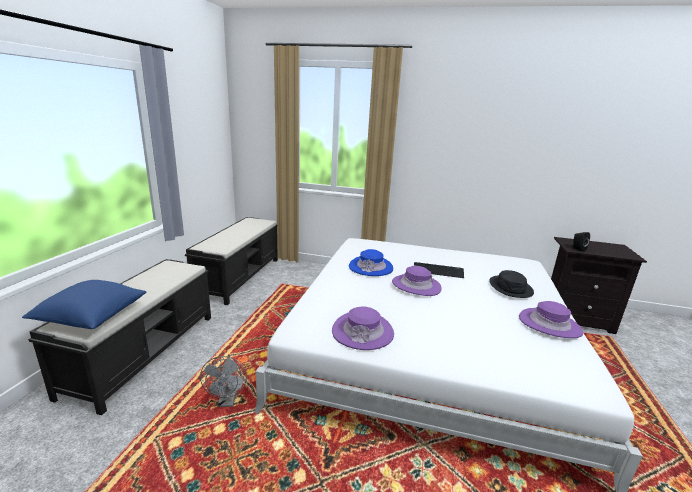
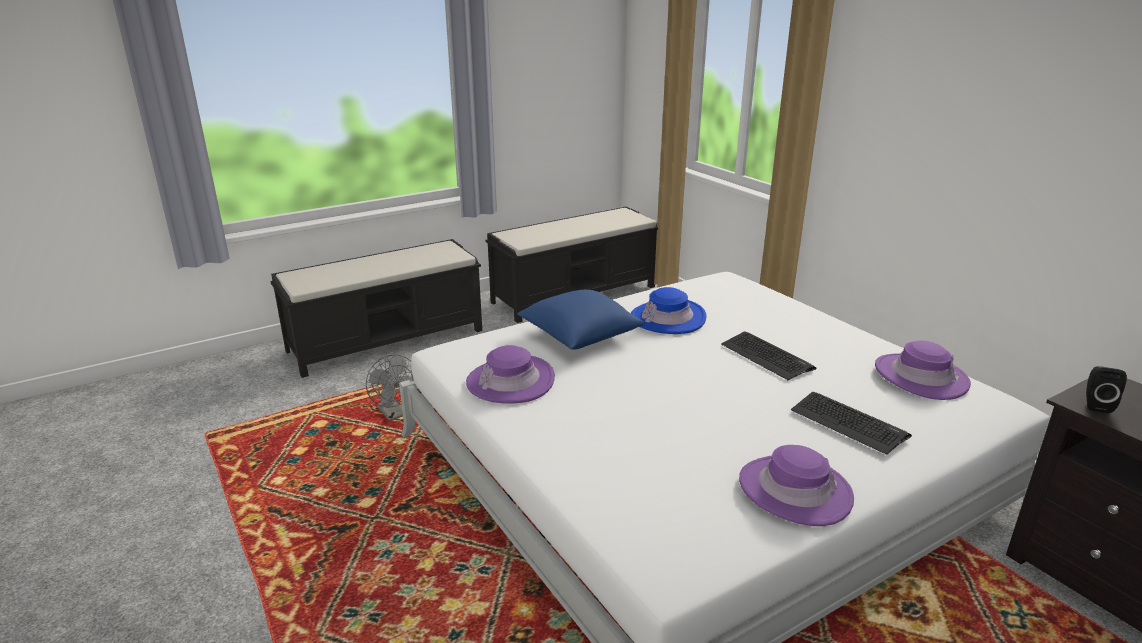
camera: 45 degrees right, 5 degrees up
(91, 317) = (318, 277): blue pillow -> blue pillow (579, 336)
(227, 401) = (394, 414): grey fan -> grey fan turned 75 degrees counterclockwise
(416, 285) = (683, 361): purple hat -> purple hat (920, 377)
(510, 287) = (848, 423): black hat -> keyboard

